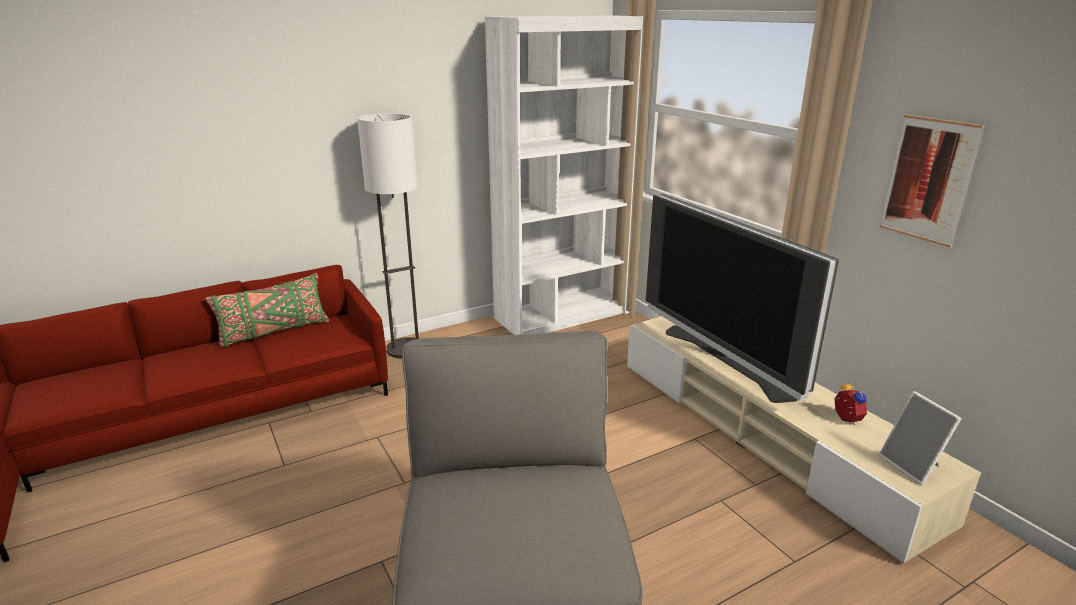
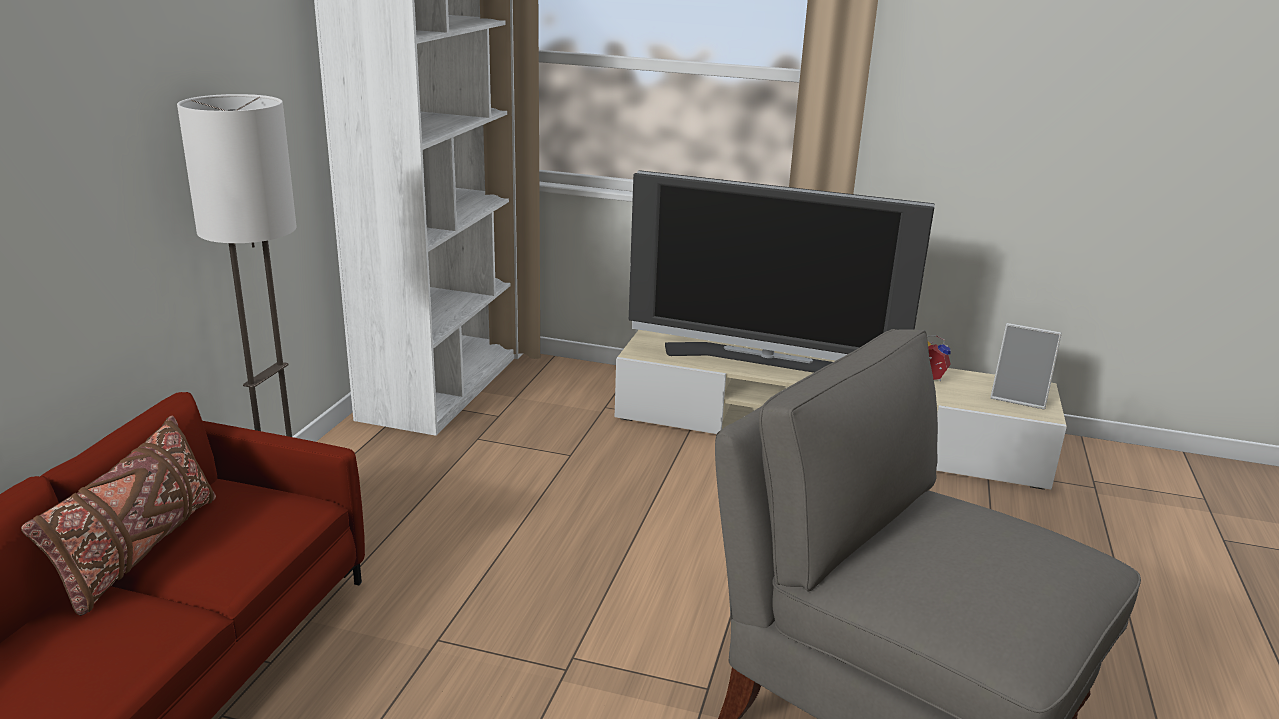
camera: 45 degrees left, 0 degrees up
(274, 331) = (139, 551): green pillow -> brown pillow
(928, 180) = (953, 109): picture -> none

